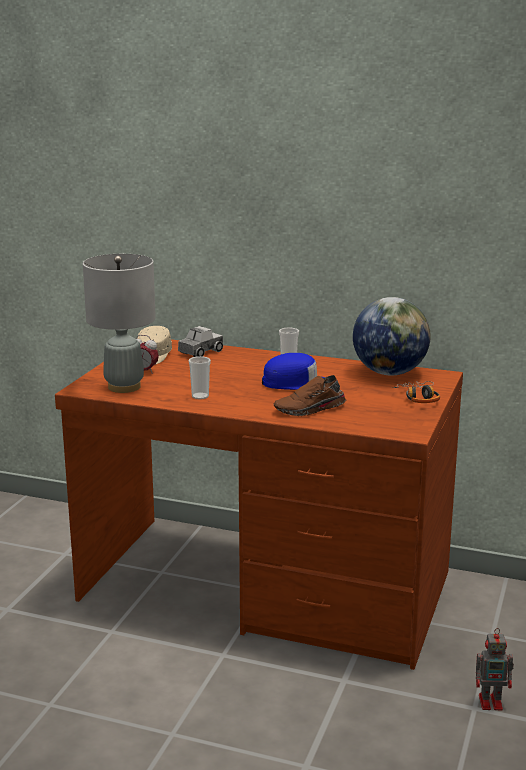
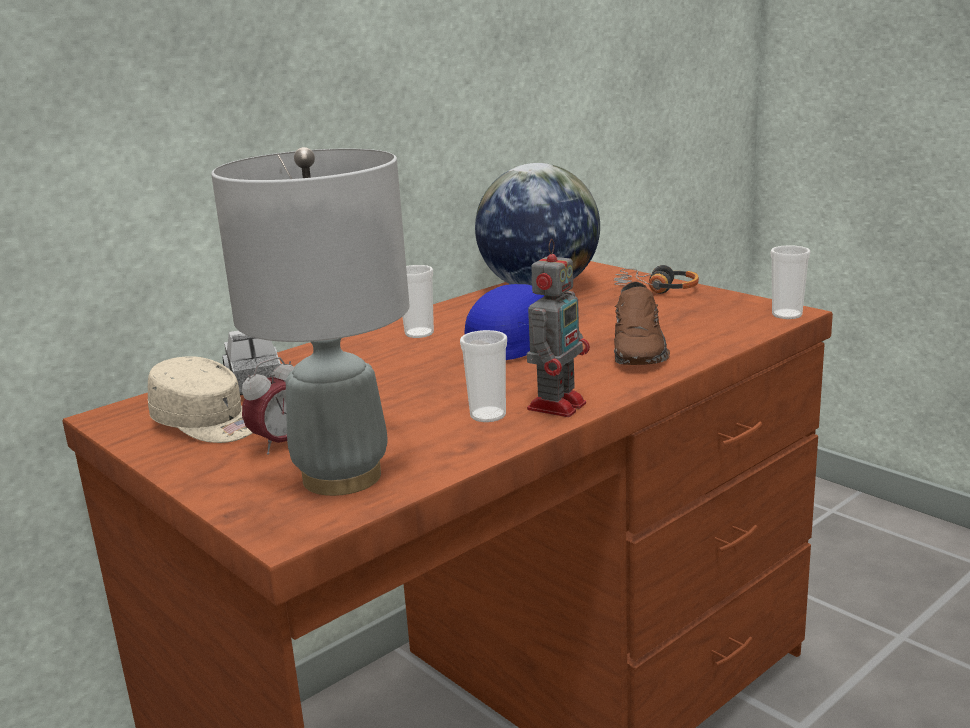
camera: 60 degrees left, 0 degrees up
(405, 433) = (787, 315): none -> cup
(492, 702) = (893, 619): toy robot -> toy robot (558, 405)

